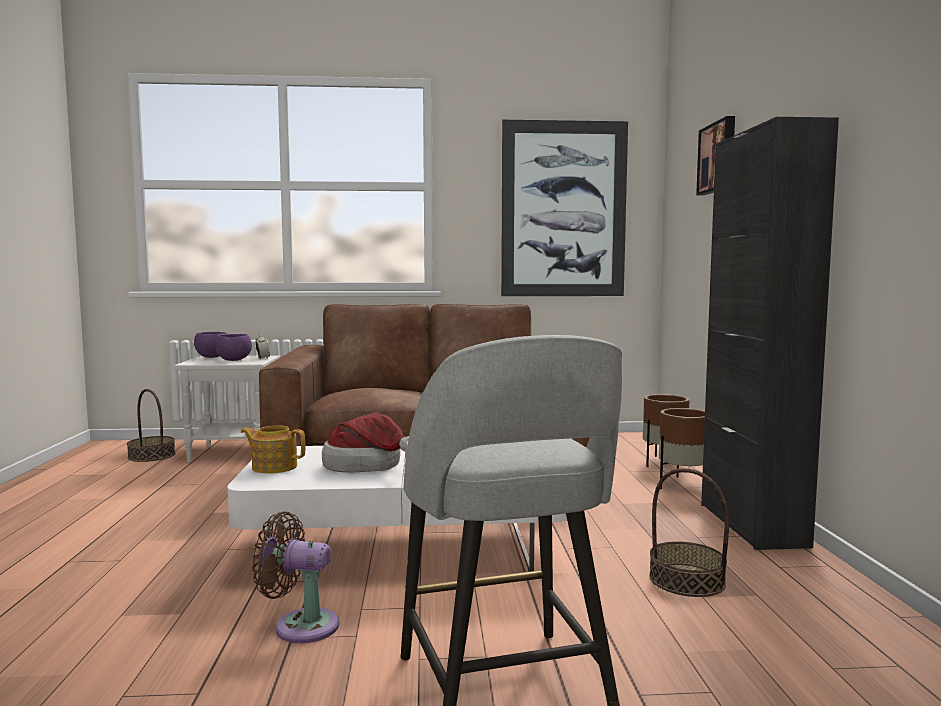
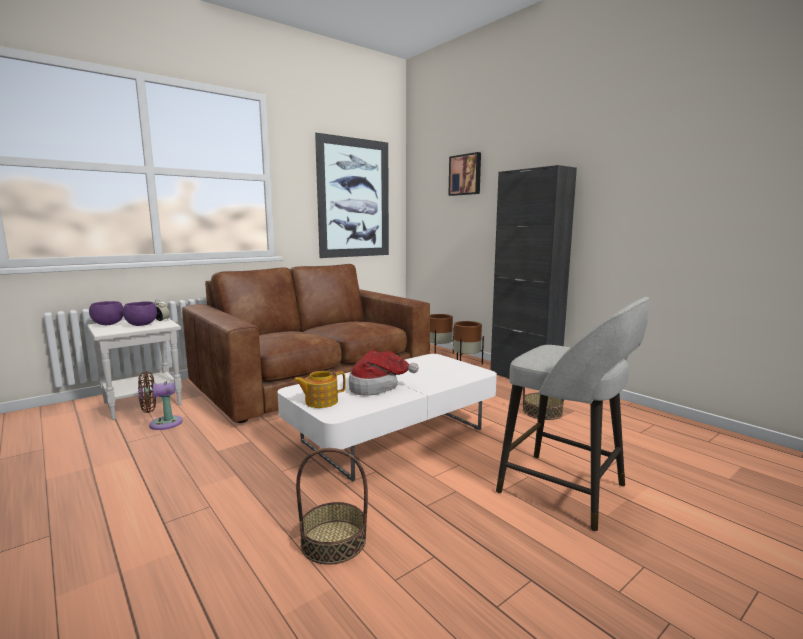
camera: 35 degrees left, 5 degrees up
(151, 456) = (60, 422): basket -> basket (333, 541)
(300, 625) = (418, 498): brown fan -> brown fan (161, 424)

